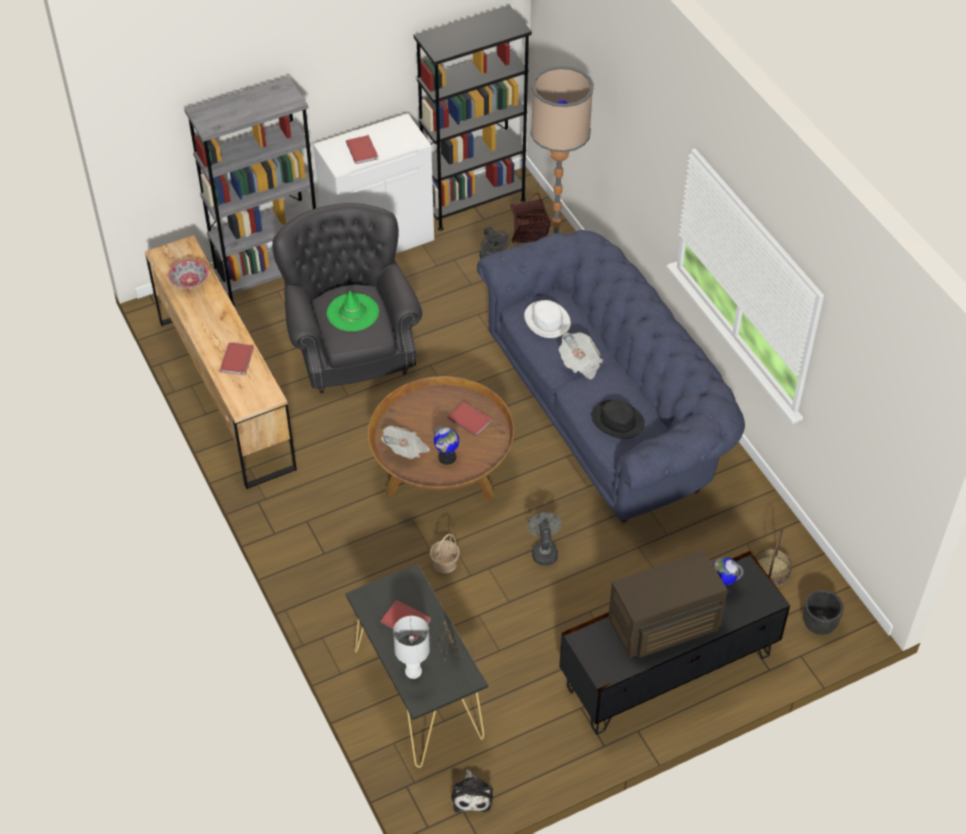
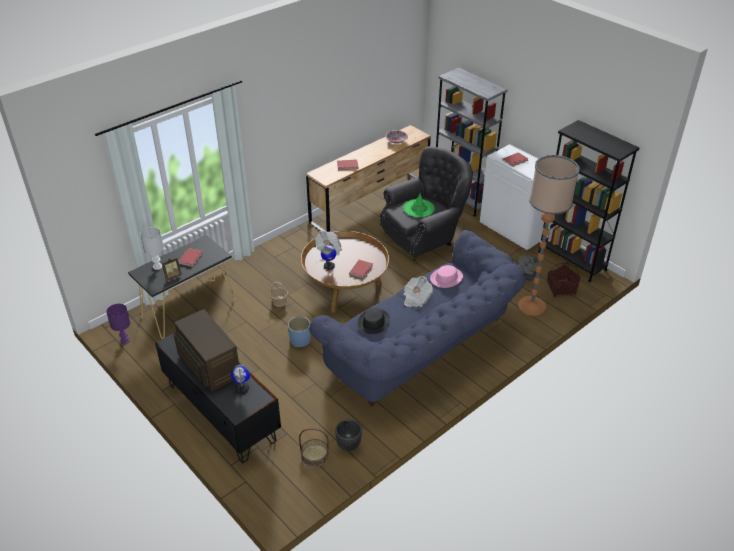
camera: 75 degrees right, 10 degrees down
(472, 795) = (125, 341): plush toy -> purple table lamp
(544, 551) = (300, 340): grey fan -> blue planter
(547, 320) = (446, 278): white hat -> pink hat
(819, 625) = (274, 489): black planter -> black planter (348, 445)

